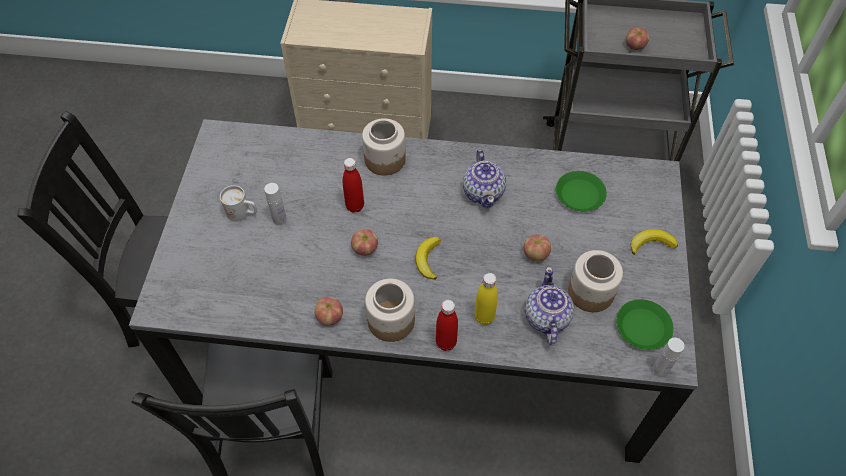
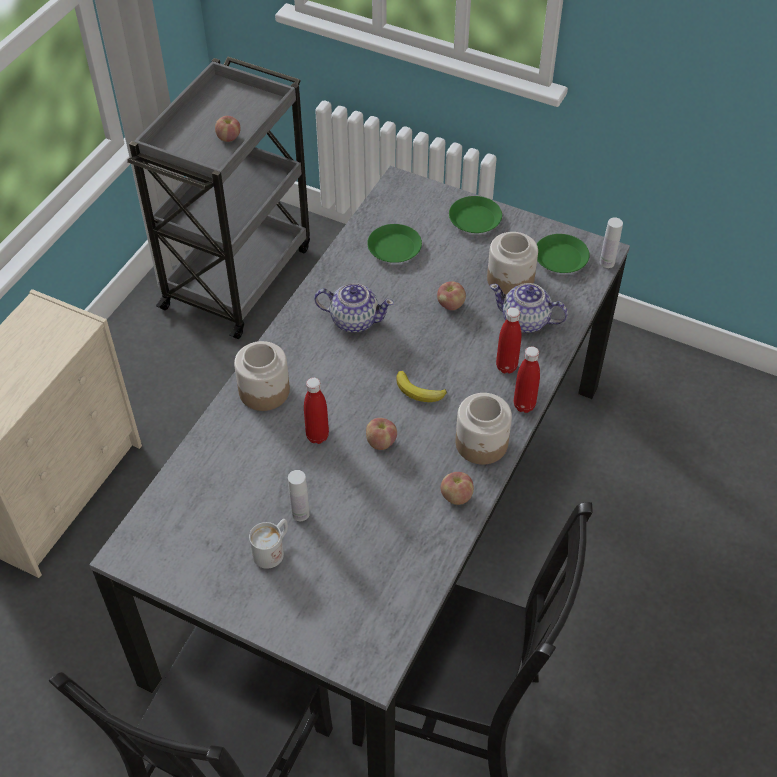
camera: 70 degrees left, 5 degrees down
(484, 317) = (506, 367): yellow bottle -> red bottle
(651, 243) = (475, 219): banana -> green plate

